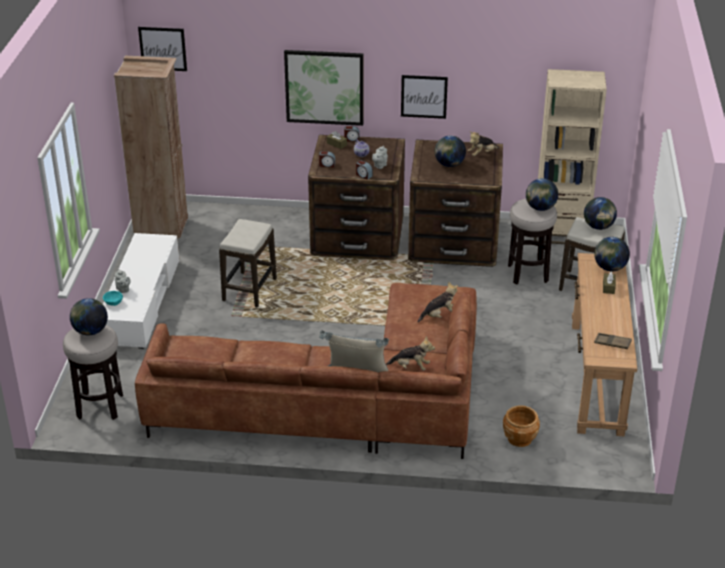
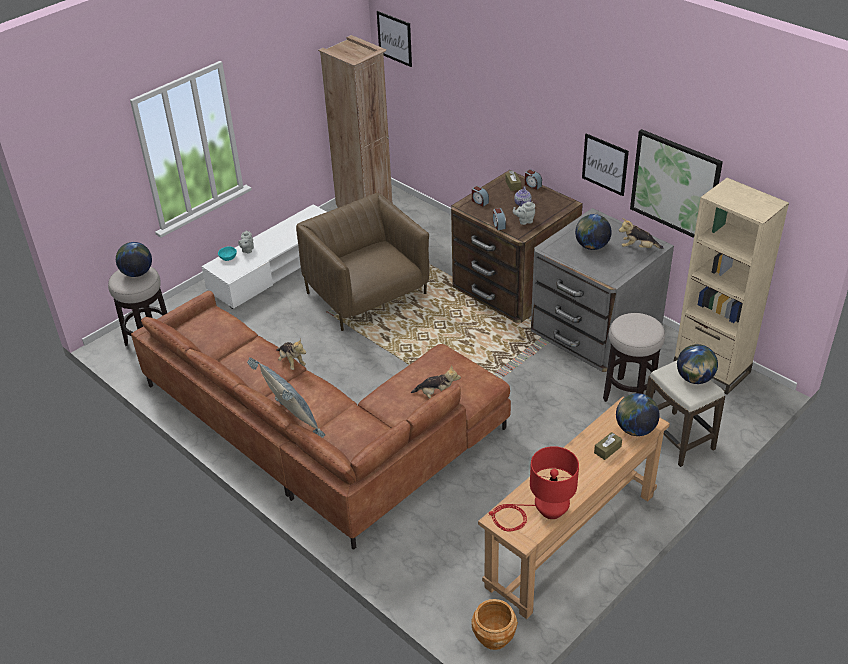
camera: 40 degrees right, 5 degrees up
(249, 289) = (367, 294): stool -> brown armchair
(324, 87) = (518, 122): picture -> picture (675, 185)
(411, 367) = (352, 434): plush toy -> plush toy (291, 362)
(454, 241) = (594, 329): brown dresser -> grey dresser
(519, 439) = (424, 560): brown planter -> brown planter (494, 637)
(540, 208) = (643, 330): globe -> none
(612, 343) = (535, 513): brown tray -> red table lamp

